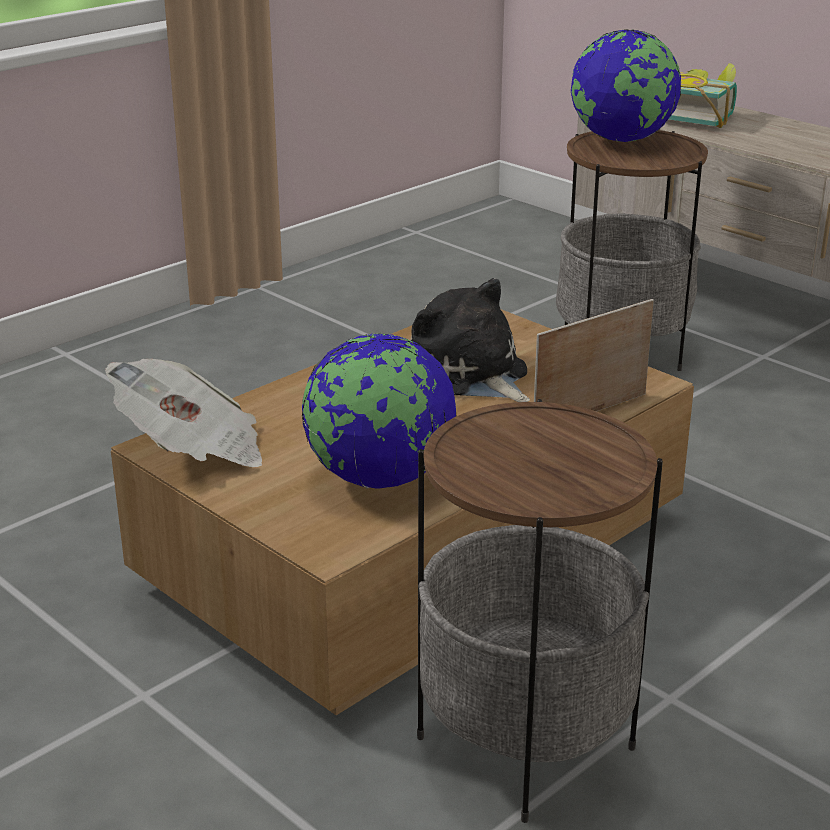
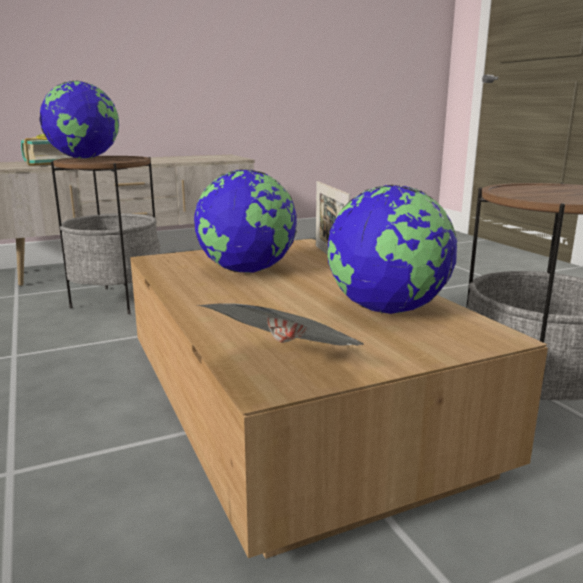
camera: 70 degrees left, 10 degrees down
(470, 374) = (247, 271): plush toy -> globe

